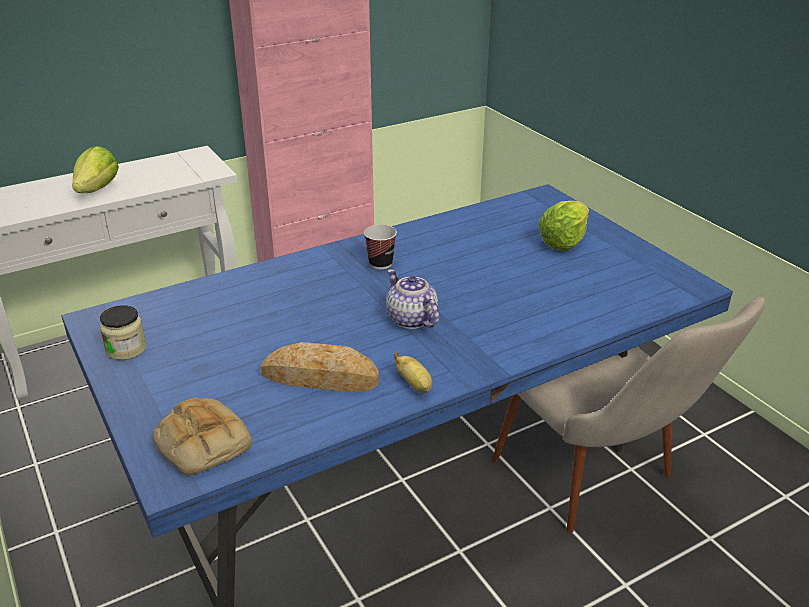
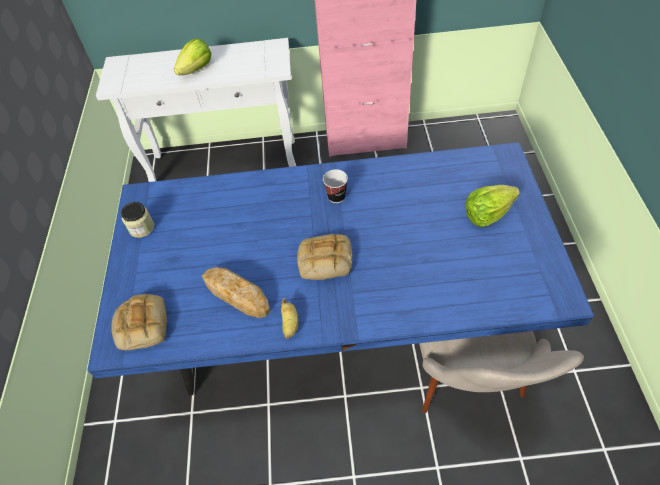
camera: 30 degrees right, 20 degrees up
(411, 320) = (324, 261): teapot -> bread

